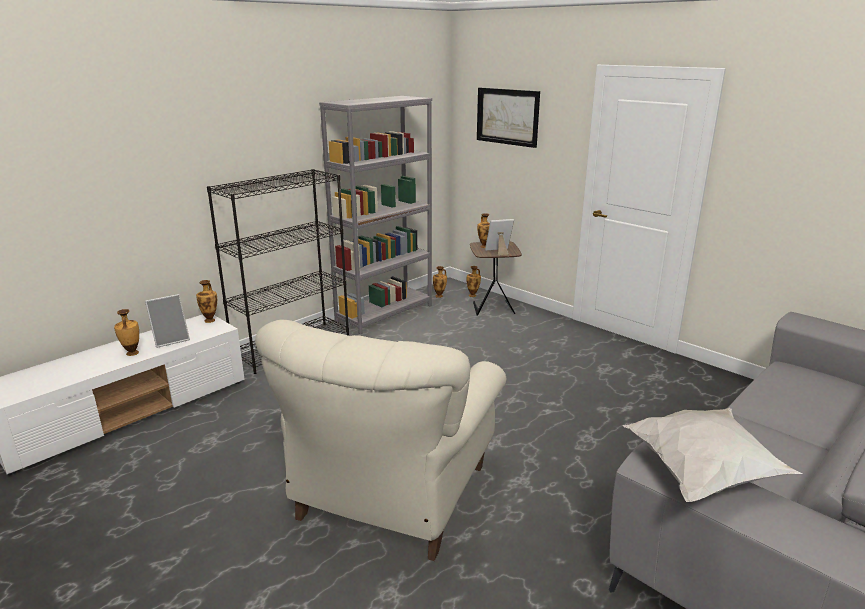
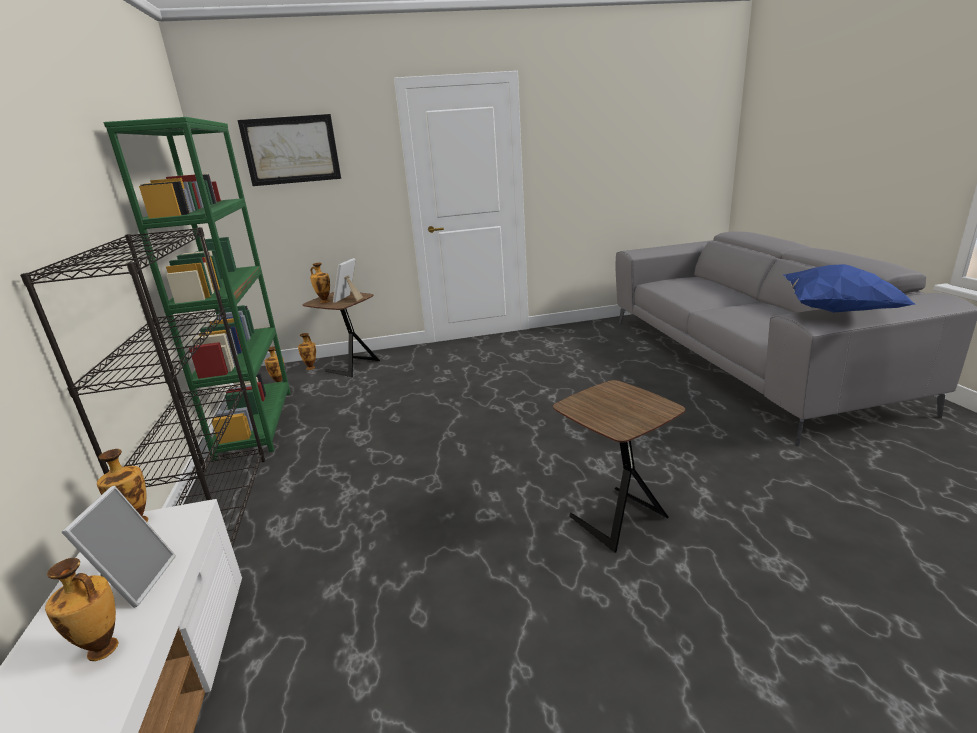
camera: 55 degrees left, 0 degrees up
(384, 313) = (256, 423): grey bookcase -> green bookcase
(391, 494) = (614, 517): beige armchair -> brown side table
(702, 474) = (834, 311): white pillow -> blue pillow

